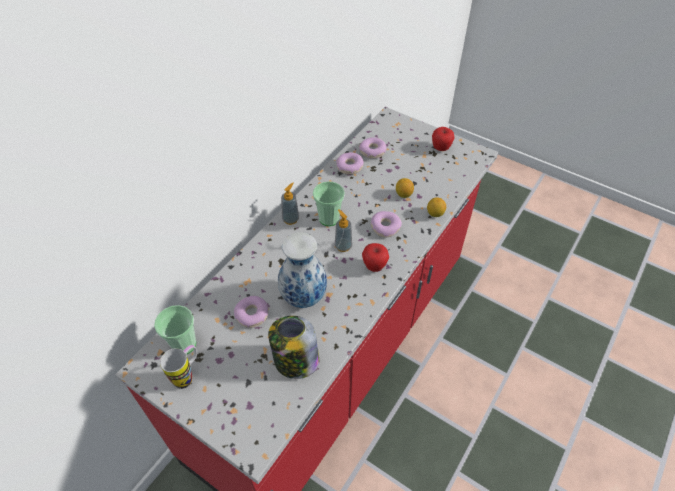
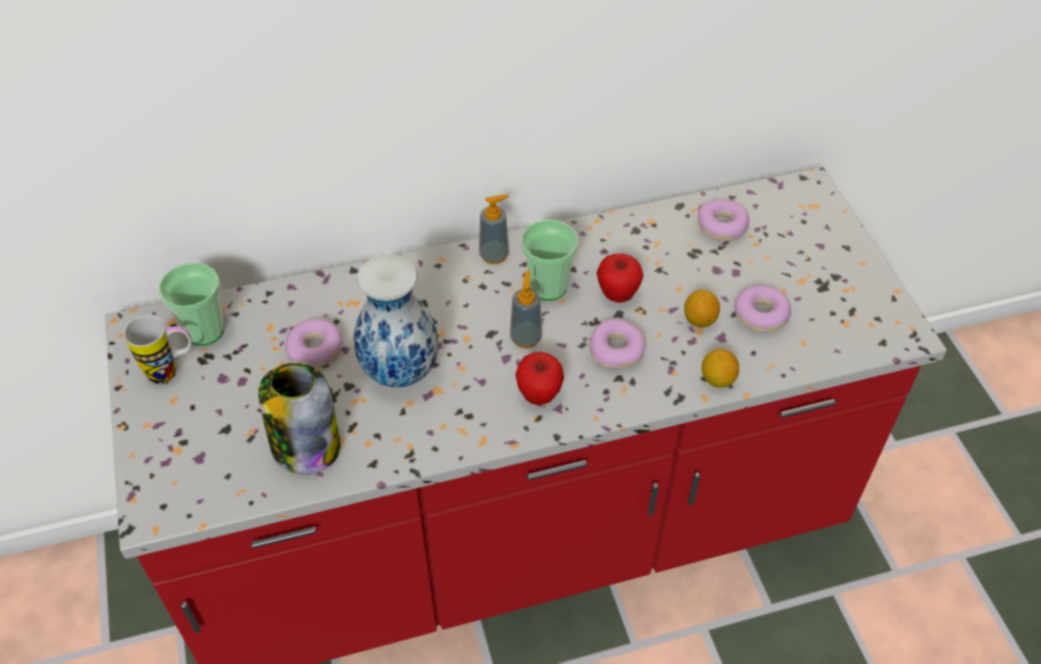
camera: 40 degrees right, 0 degrees up
(349, 167) = (660, 230): donut -> donut (761, 315)
(440, 148) = (844, 285): apple -> apple (617, 294)

